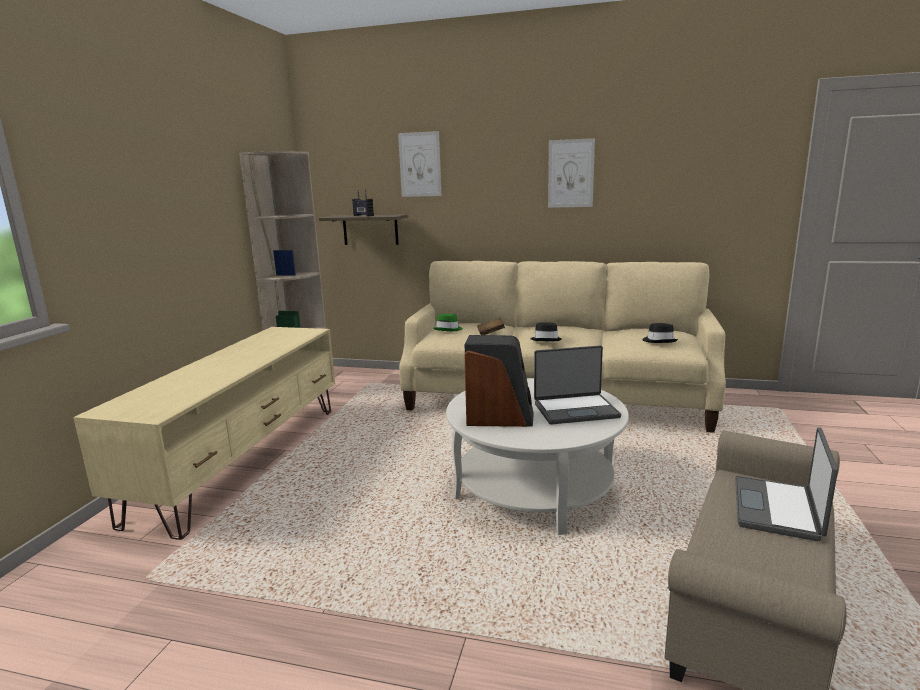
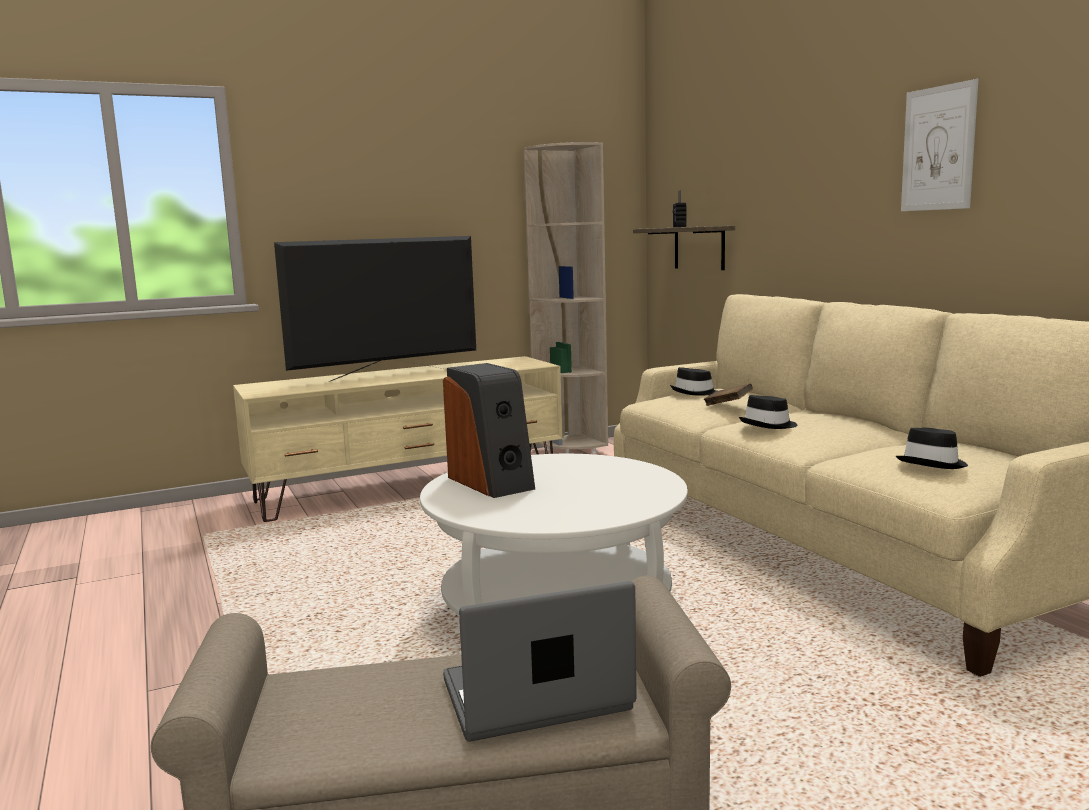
camera: 50 degrees right, 5 degrees down
(215, 366) = (387, 375): none -> television
(420, 164) = (751, 151): picture -> none
(448, 329) = (695, 393): green hat -> black hat
(575, 410) = (582, 501): laptop -> none

